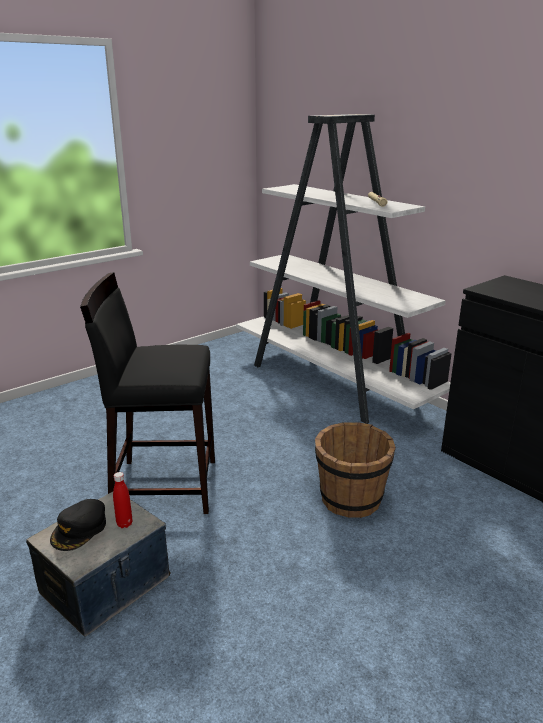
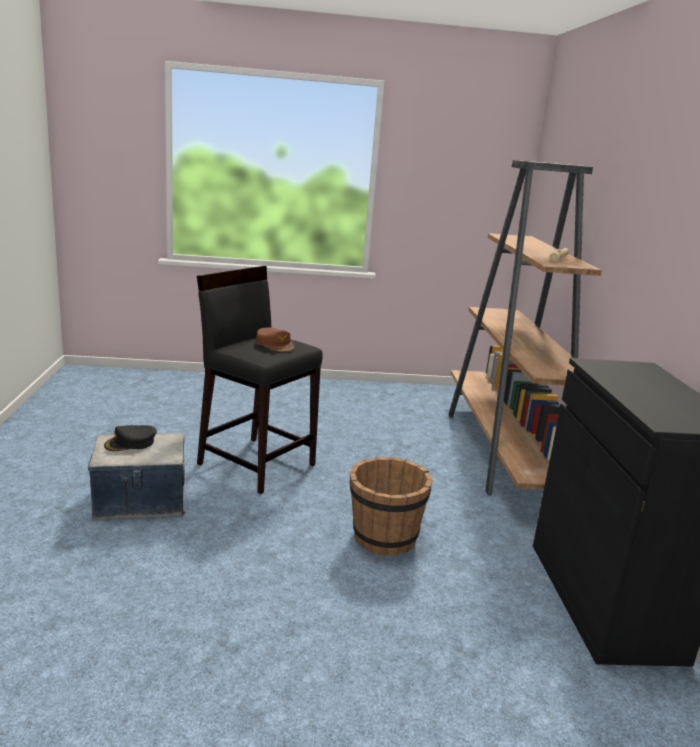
camera: 35 degrees right, 5 degrees down
(124, 524) = (158, 452): red bottle -> none
(169, 356) = (275, 344): none -> brown cap
(333, 383) = (505, 453): white bookcase -> brown bookcase

